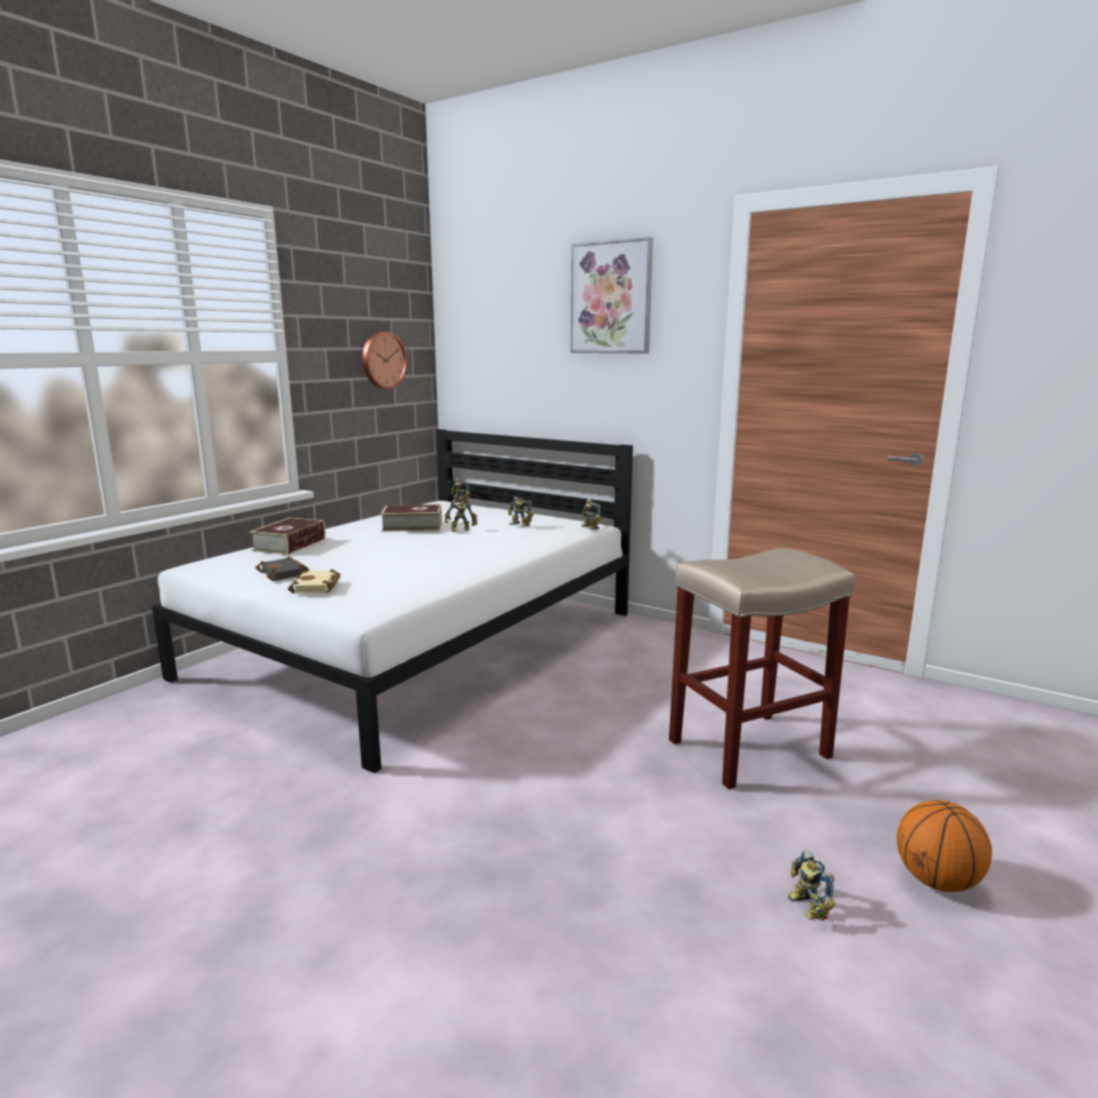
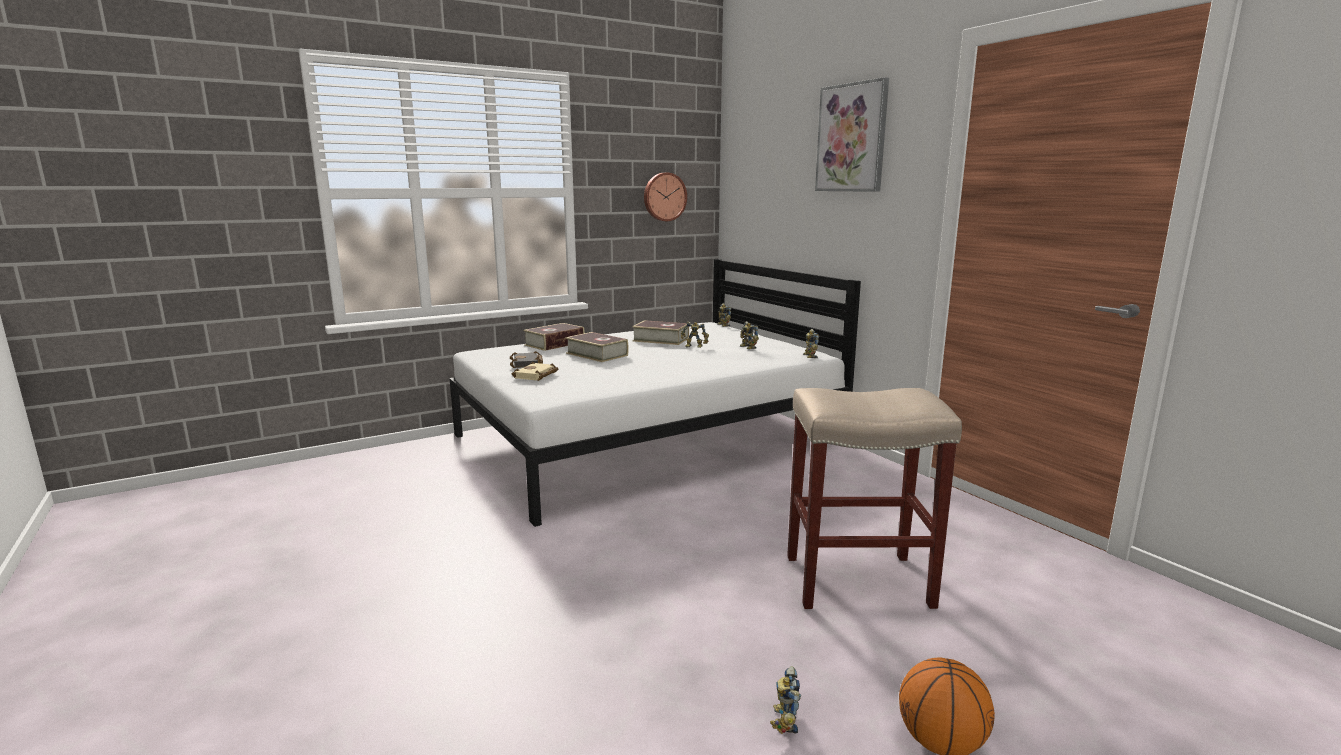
camera: 25 degrees right, 0 degrees up
(359, 551) = (597, 354): none -> book

